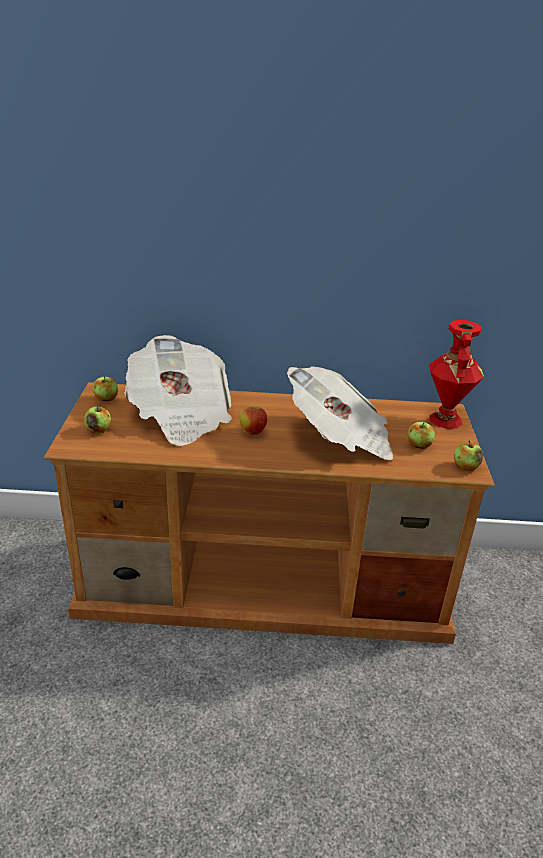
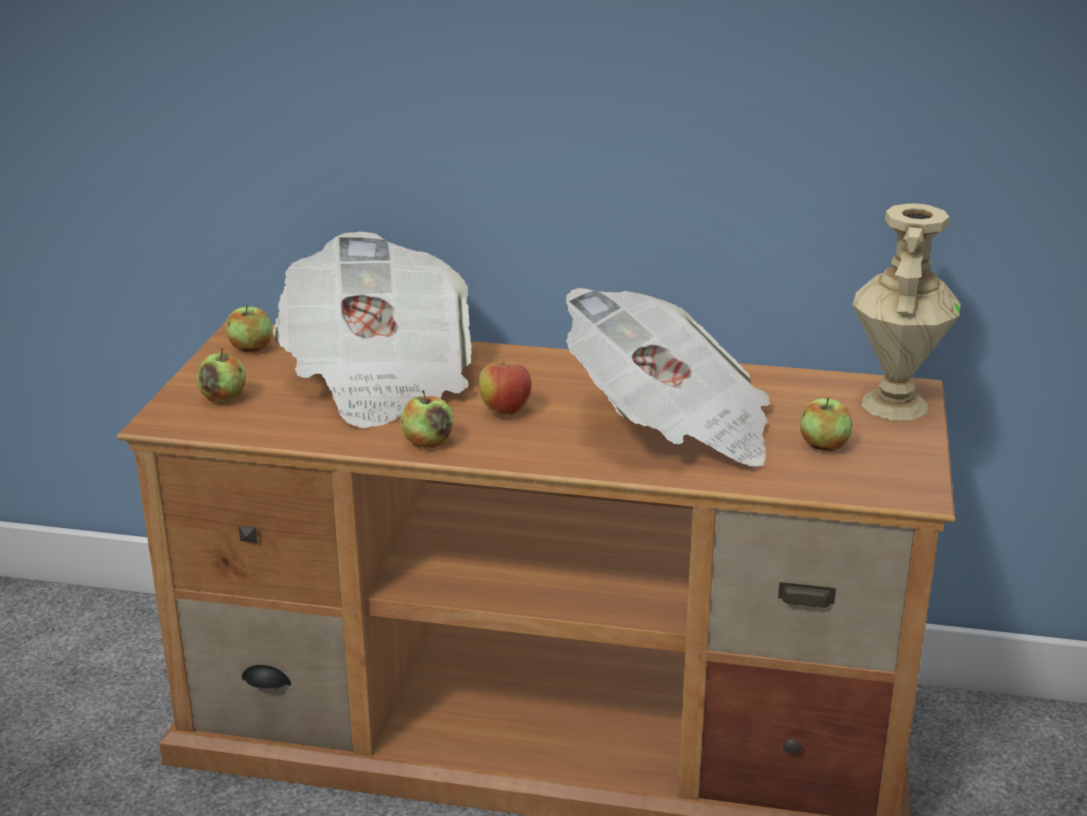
camera: 10 degrees right, 5 degrees down
(444, 419) = (892, 404): red vase -> beige vase
(465, 466) = (905, 485): apple -> apple (427, 442)

